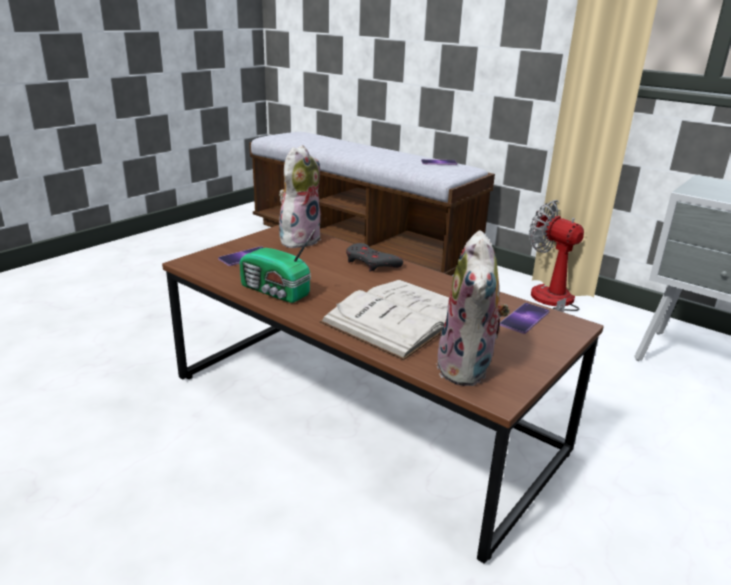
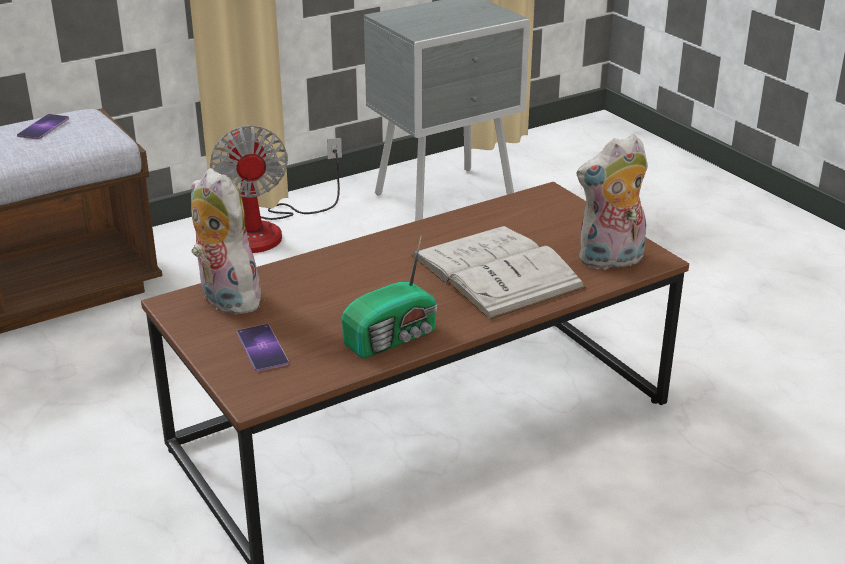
camera: 70 degrees left, 5 degrees up
(371, 263) = (343, 262): grey game controller -> none
(468, 369) = (610, 261): plush toy -> plush toy turned 135 degrees clockwise
(524, 318) = (526, 211): phone -> none
(551, 303) = (268, 230): fan -> fan turned 90 degrees counterclockwise

